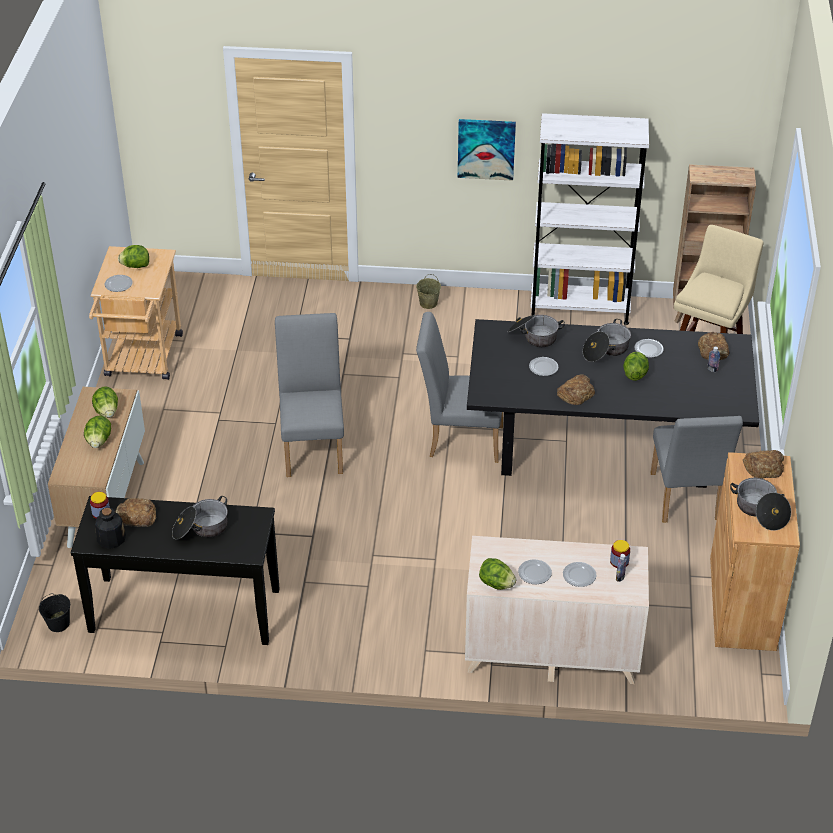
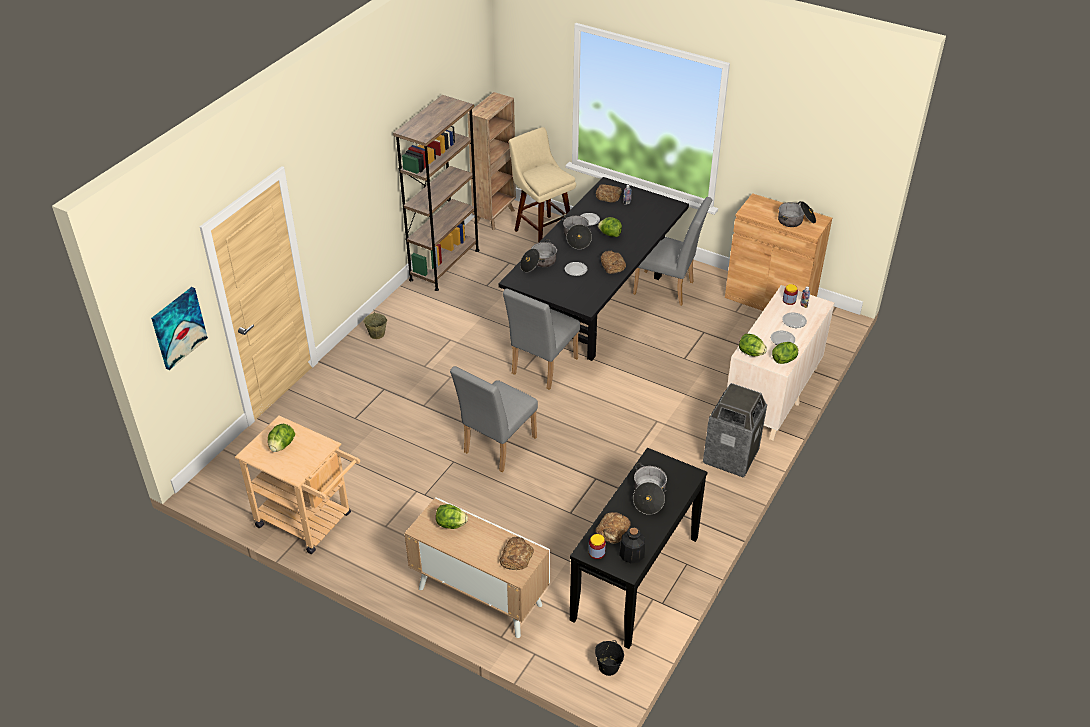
camera: 65 degrees left, 0 degrees up
(99, 441) = (487, 539): lettuce -> lettuce (751, 353)
(118, 284) = (300, 463): plate -> none
(313, 446) = (496, 447): grey chair -> grey chair turned 75 degrees counterclockwise
(415, 640) = (730, 456): none -> trash can
(486, 148) = (368, 186): picture -> picture (178, 327)
(579, 308) = (444, 265): white bookcase -> brown bookcase
(764, 467) = (757, 205): bread -> bread (516, 556)

